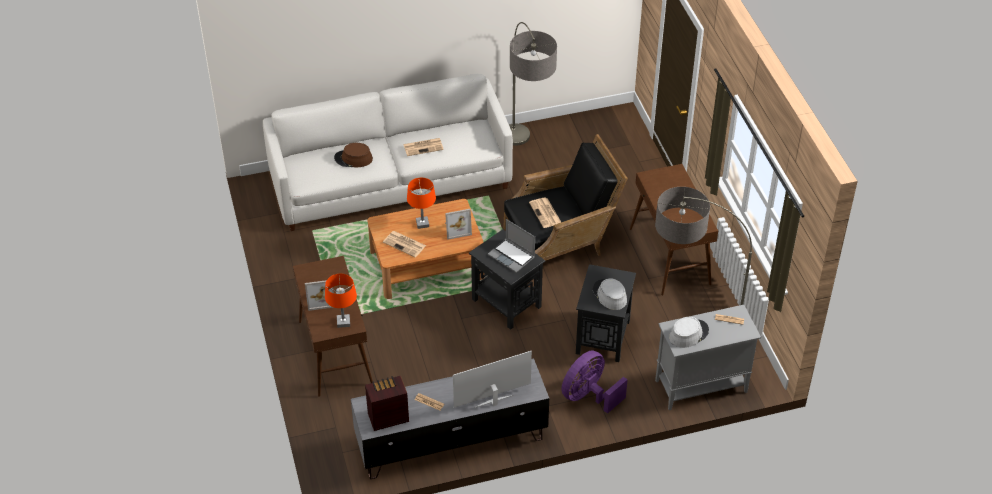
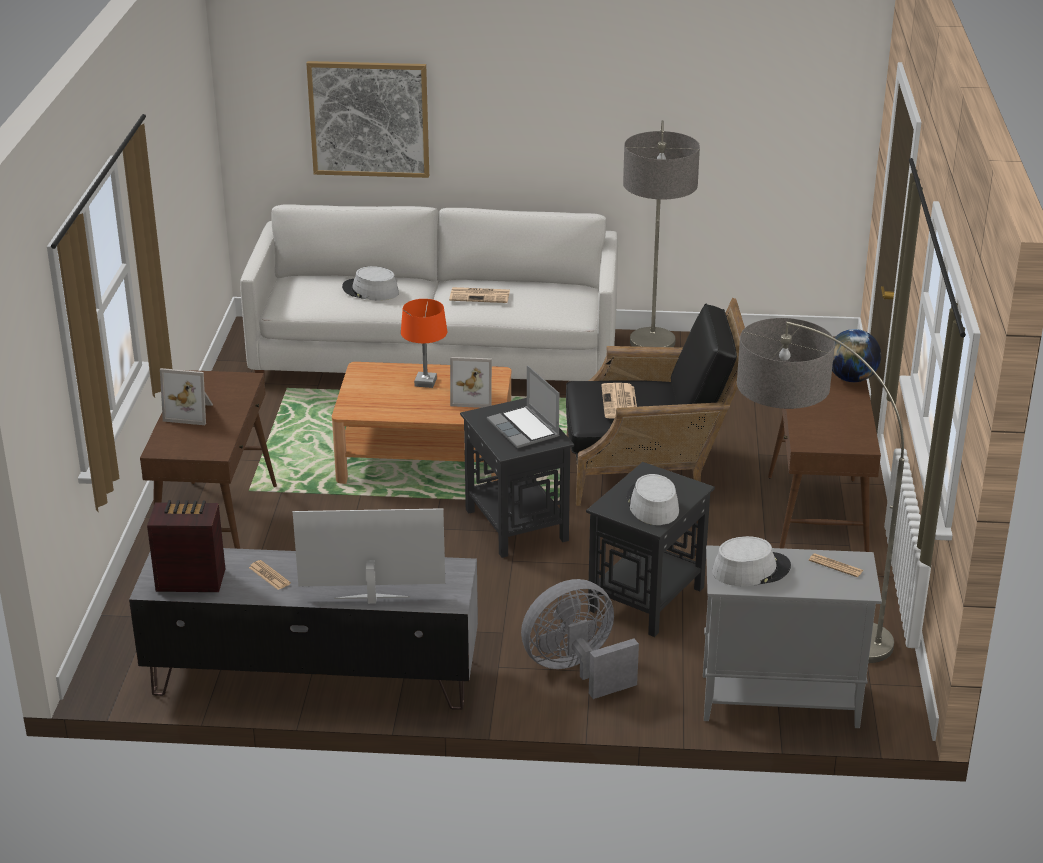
camera: 20 degrees right, 15 degrees down
(326, 47) = (369, 119): none -> picture
(343, 322) = (203, 444): orange table lamp -> none
(353, 159) = (370, 291): brown hat -> grey hat
(405, 244) = (383, 399): newspaper -> none
(589, 396) = (576, 670): purple fan -> grey fan
(679, 175) = (851, 379): none -> globe

